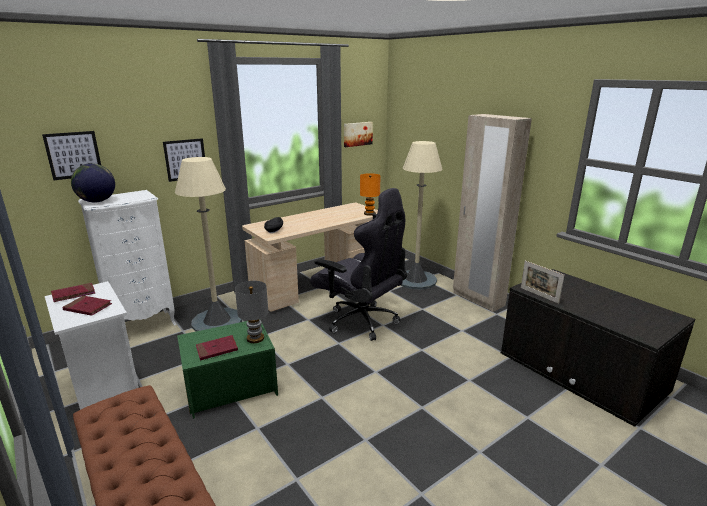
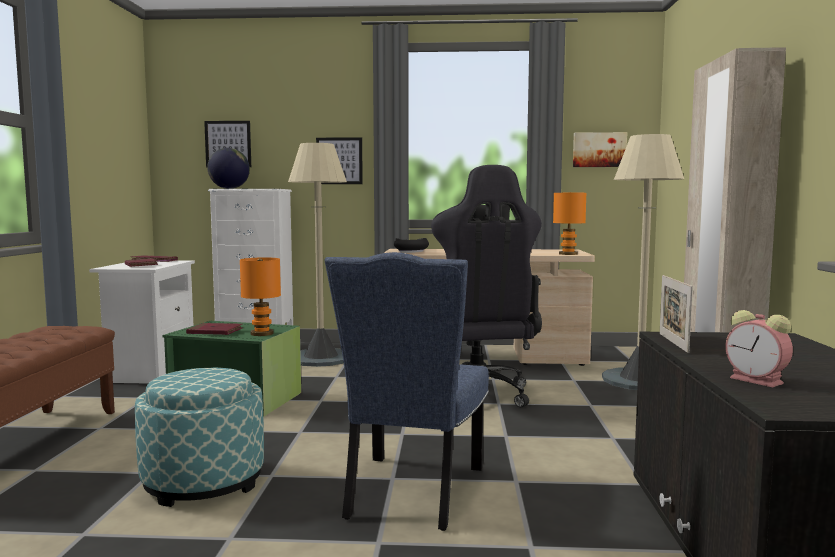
camera: 40 degrees right, 15 degrees down
(255, 338) = (261, 333): grey table lamp -> orange table lamp
(339, 466) = (203, 481): none -> ottoman
(441, 409) = (413, 489): none -> blue chair
(612, 319) = (758, 381): none -> alarm clock

